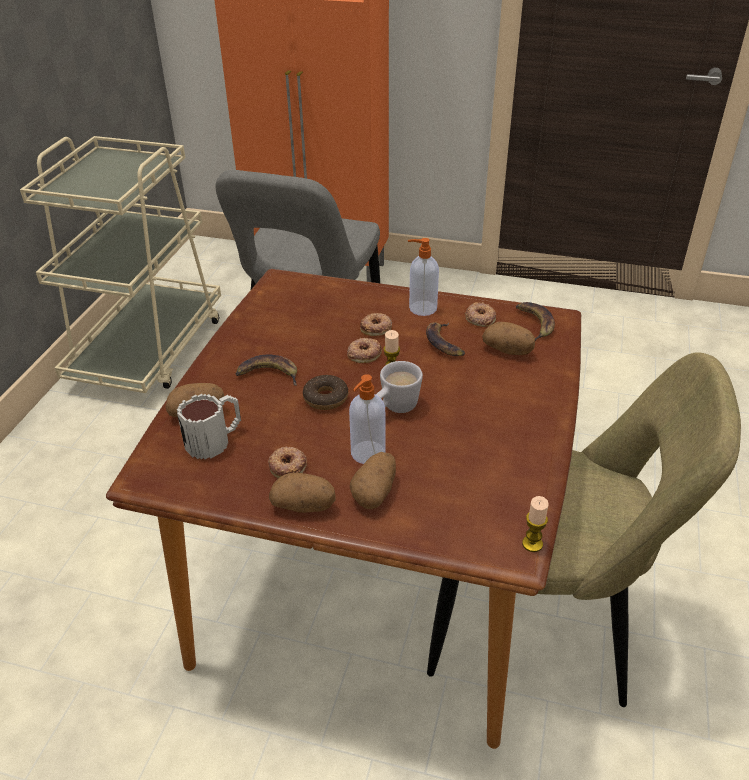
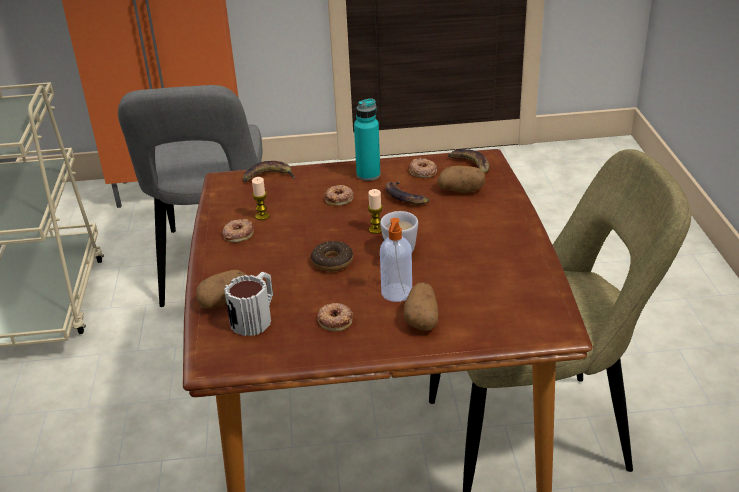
camera: 20 degrees left, 5 degrees down
(268, 374) = (267, 256): banana -> banana (268, 176)
(304, 506) = (370, 344): potato -> none
(364, 353) = (342, 220): donut -> donut (238, 234)
(421, 308) = (368, 175): soap dispenser -> turquoise bottle
(532, 544) = (567, 320): candle -> candle (262, 216)

